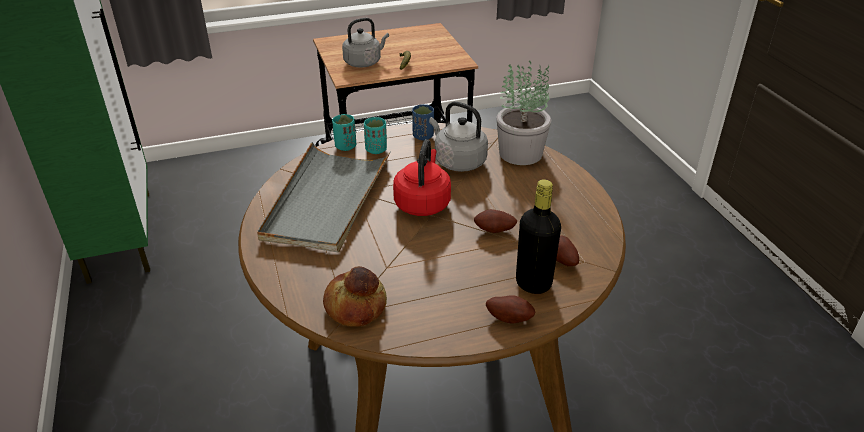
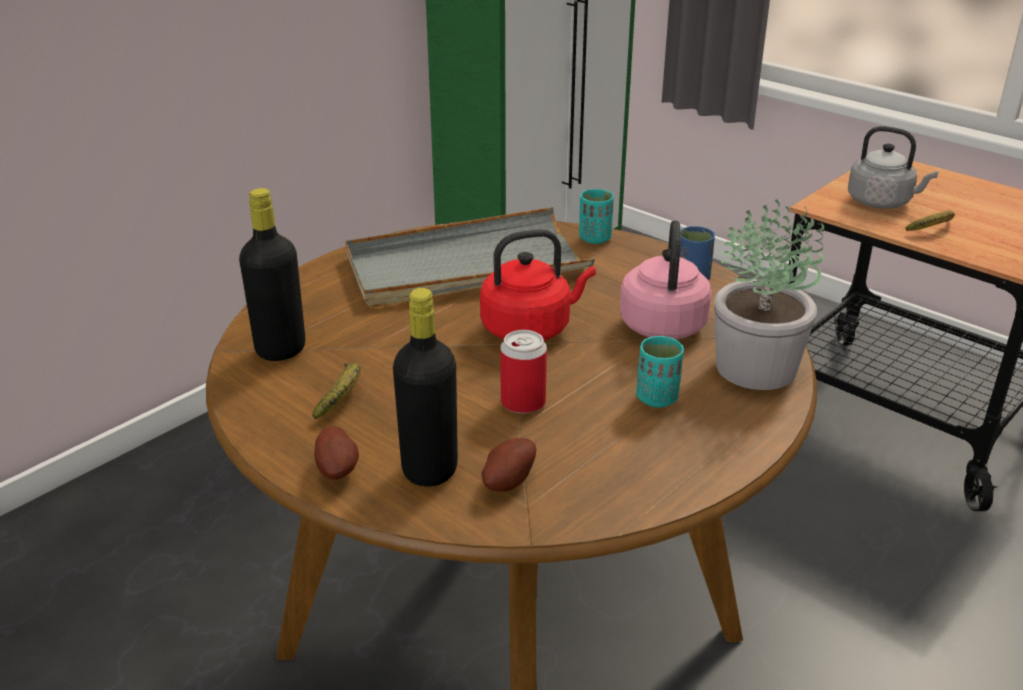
camera: 60 degrees right, 5 degrees down
(355, 306) = (280, 349): bread -> black bottle
(376, 150) = (614, 259): turquoise cup -> turquoise cup (657, 398)
(435, 294) = (342, 397): none -> banana
(457, 161) = (663, 323): grey kettle -> pink kettle
(494, 231) = (523, 402): potato -> can

